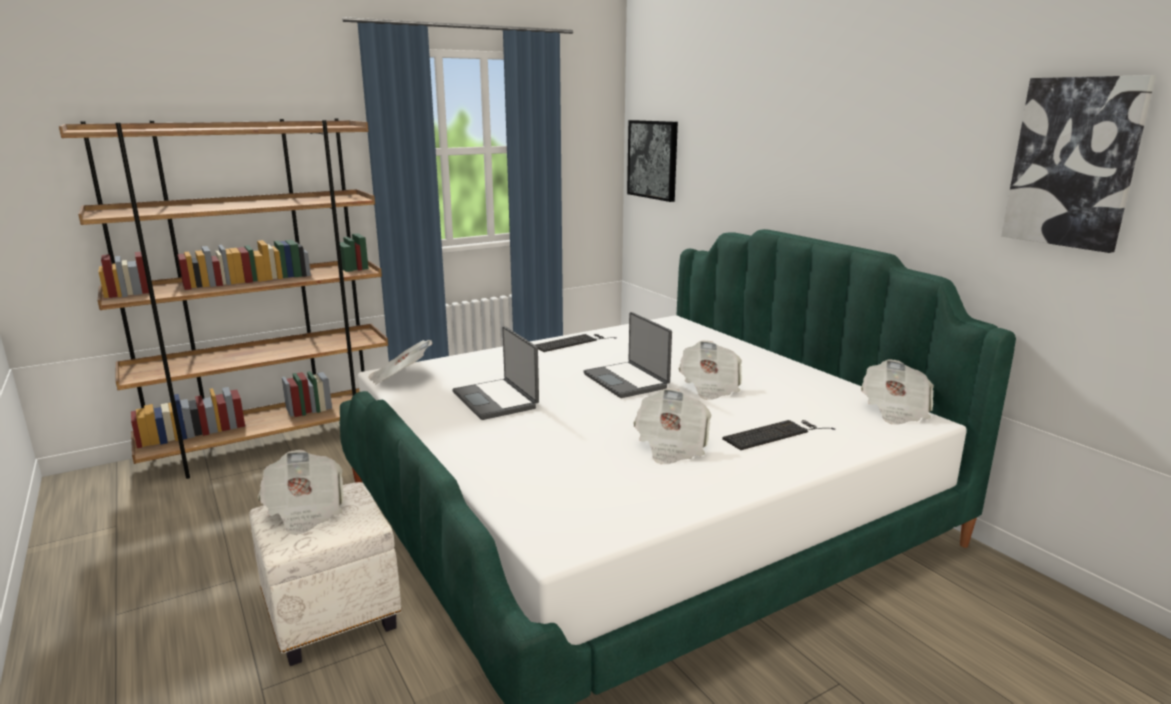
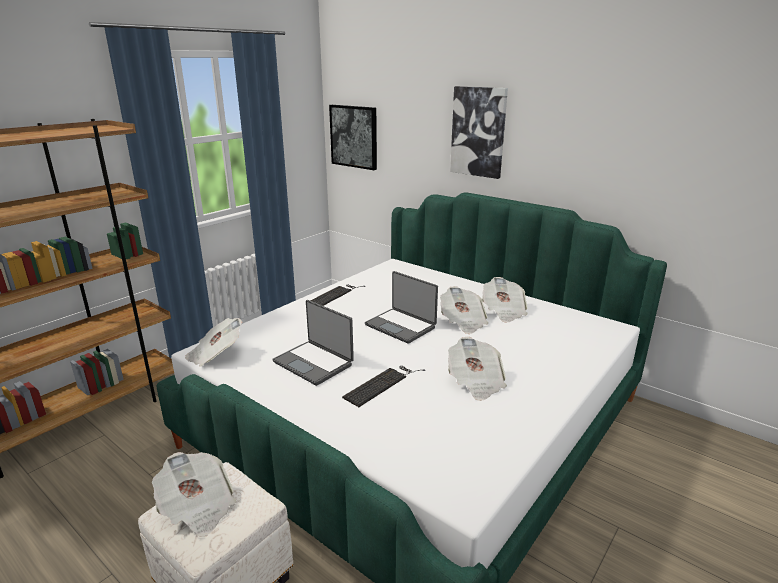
camera: 20 degrees left, 5 degrees up
(775, 434) = (535, 356): keyboard -> keyboard (382, 384)
(895, 410) = (592, 322): newspaper -> newspaper (503, 311)
(1074, 163) = (706, 148): picture -> picture (478, 132)

